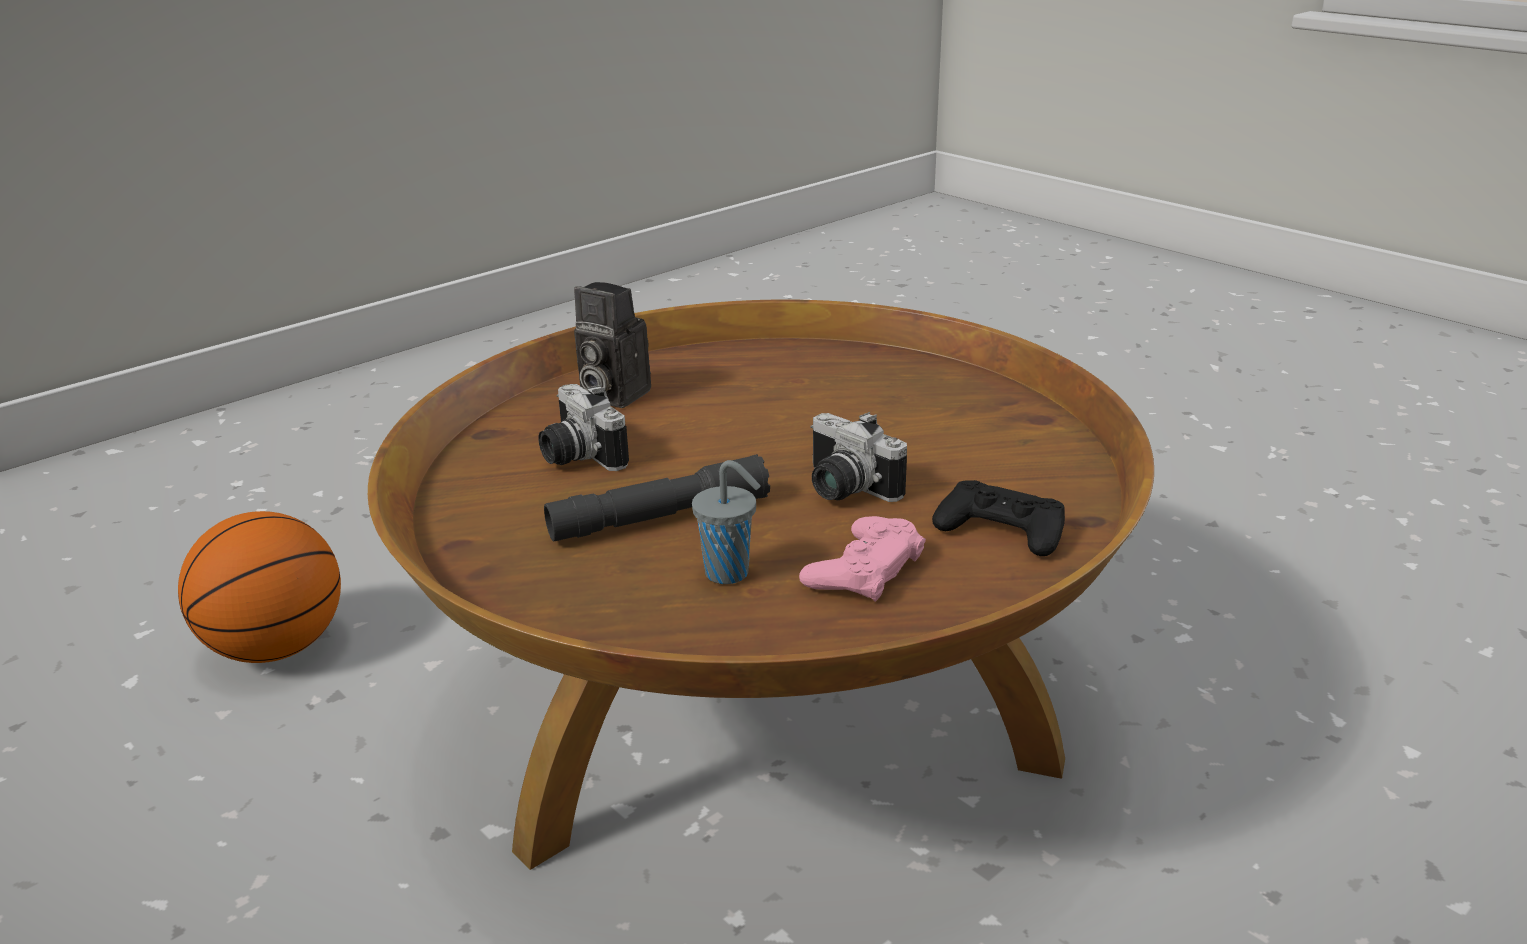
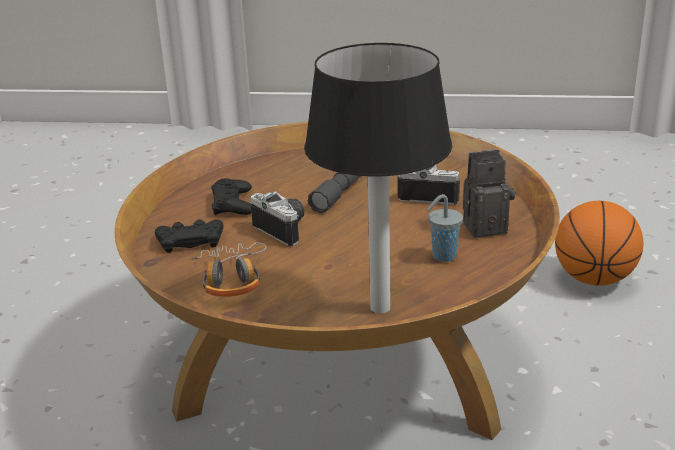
camera: 140 degrees right, 0 degrees up
(729, 574) = (283, 183): grey cup -> grey cup (442, 256)
(843, 489) = (285, 229): camera -> camera turned 45 degrees clockwise
(864, 569) = (233, 204): pink game controller -> black game controller
(871, 369) = (379, 308): none -> table lamp
(996, 454) = (231, 279): none -> headphones

